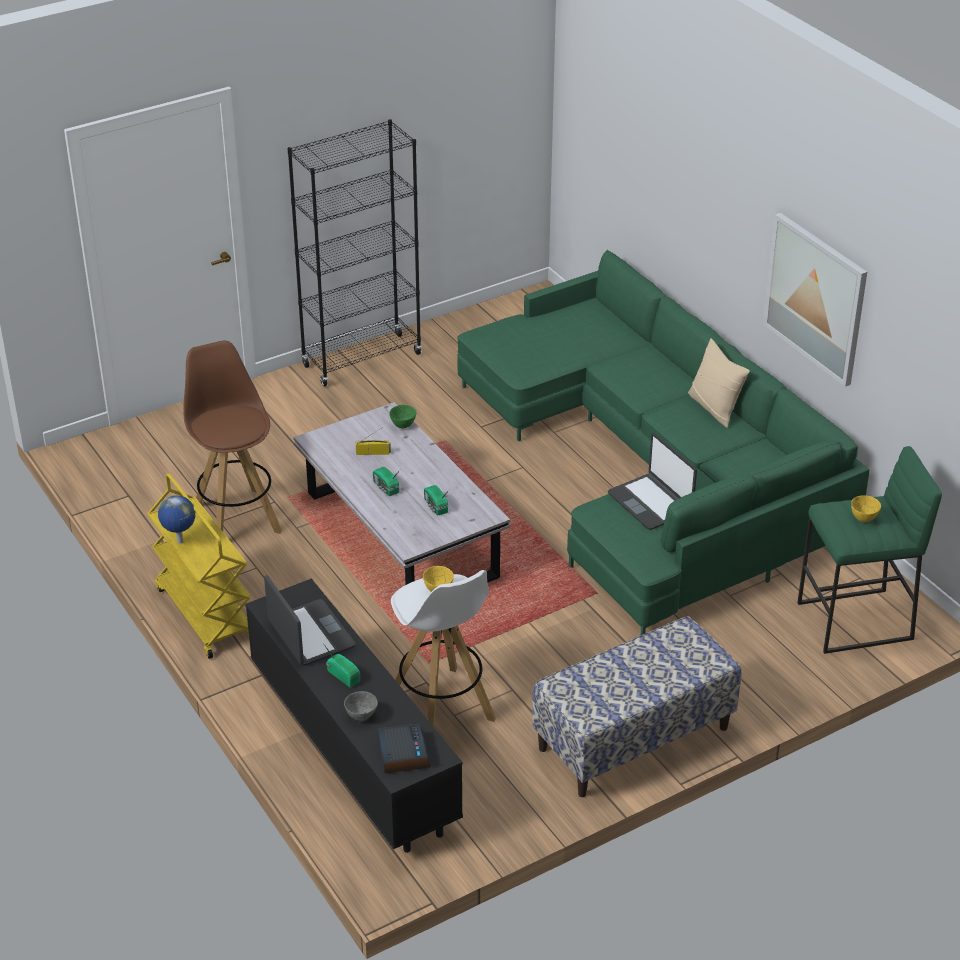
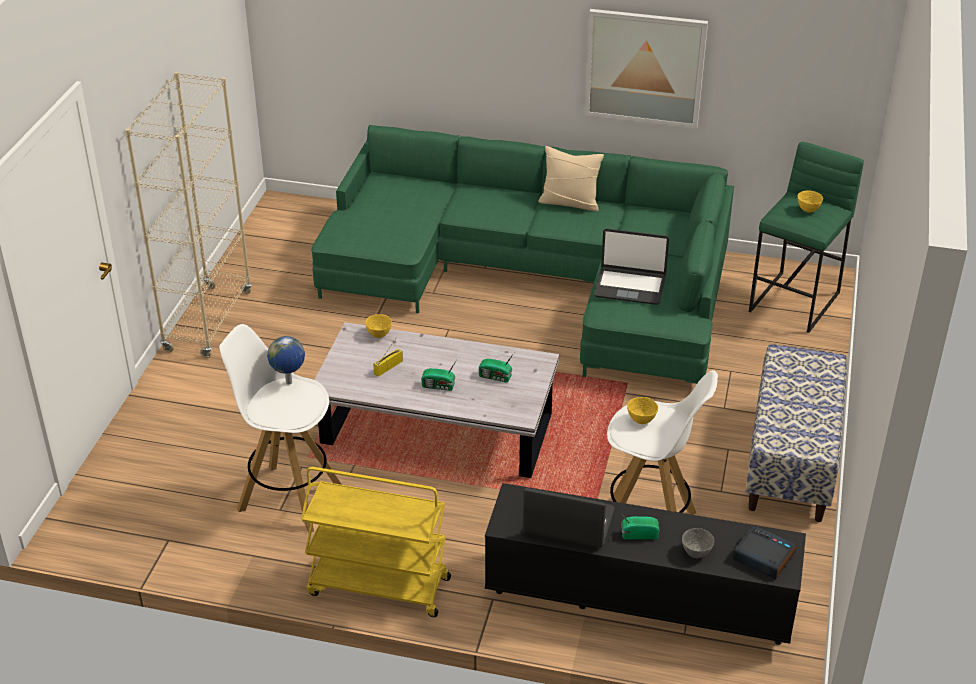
camera: 45 degrees left, 0 degrees up
(180, 542) = (366, 522): globe -> globe (289, 383)
(237, 517) = (289, 497): brown stool -> white stool
(362, 360) = (208, 321): black bookcase -> beige bookcase
(402, 425) = (378, 334): green bowl -> yellow bowl

